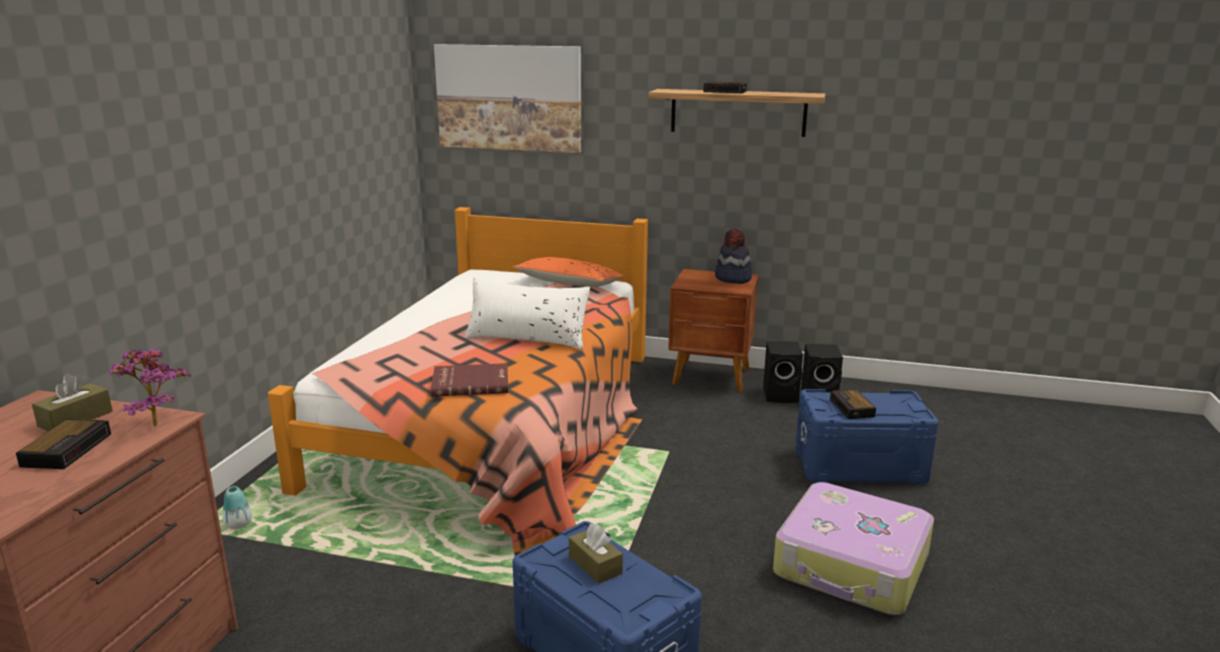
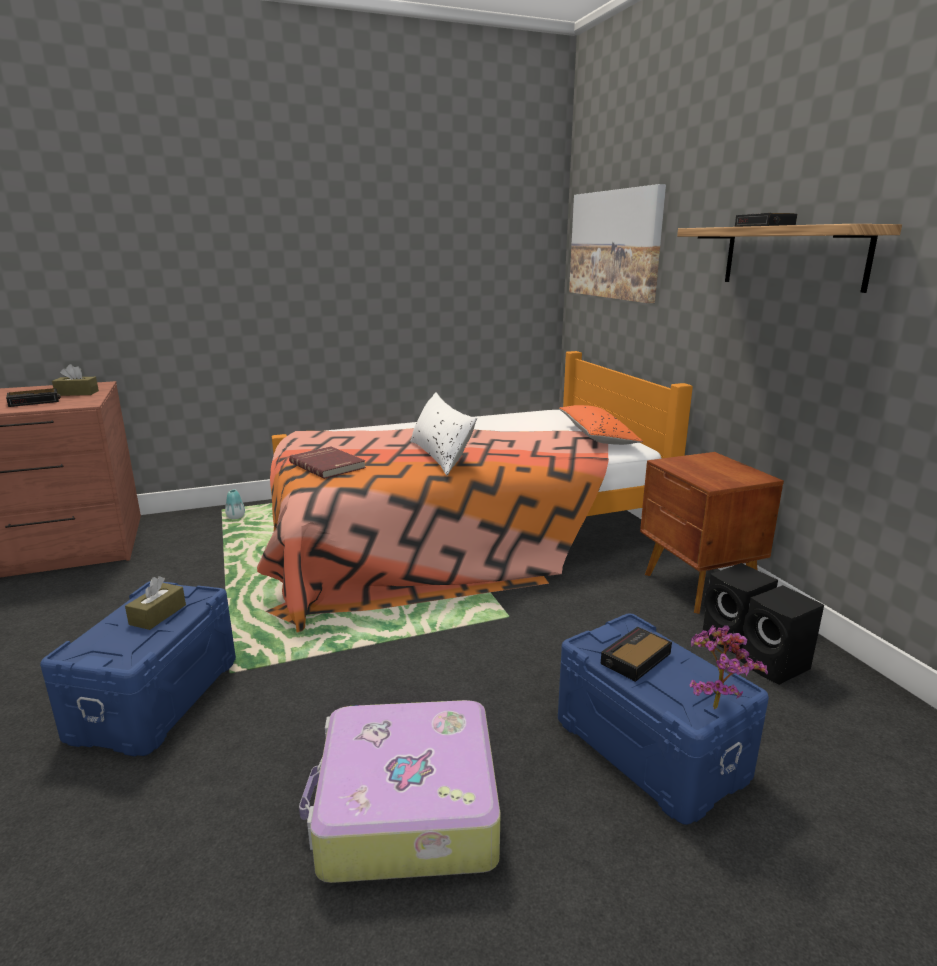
camera: 55 degrees right, 0 degrees up
(153, 423) = (77, 403): potted plant -> potted plant (714, 703)
(732, 278) = (737, 474): hat -> none

